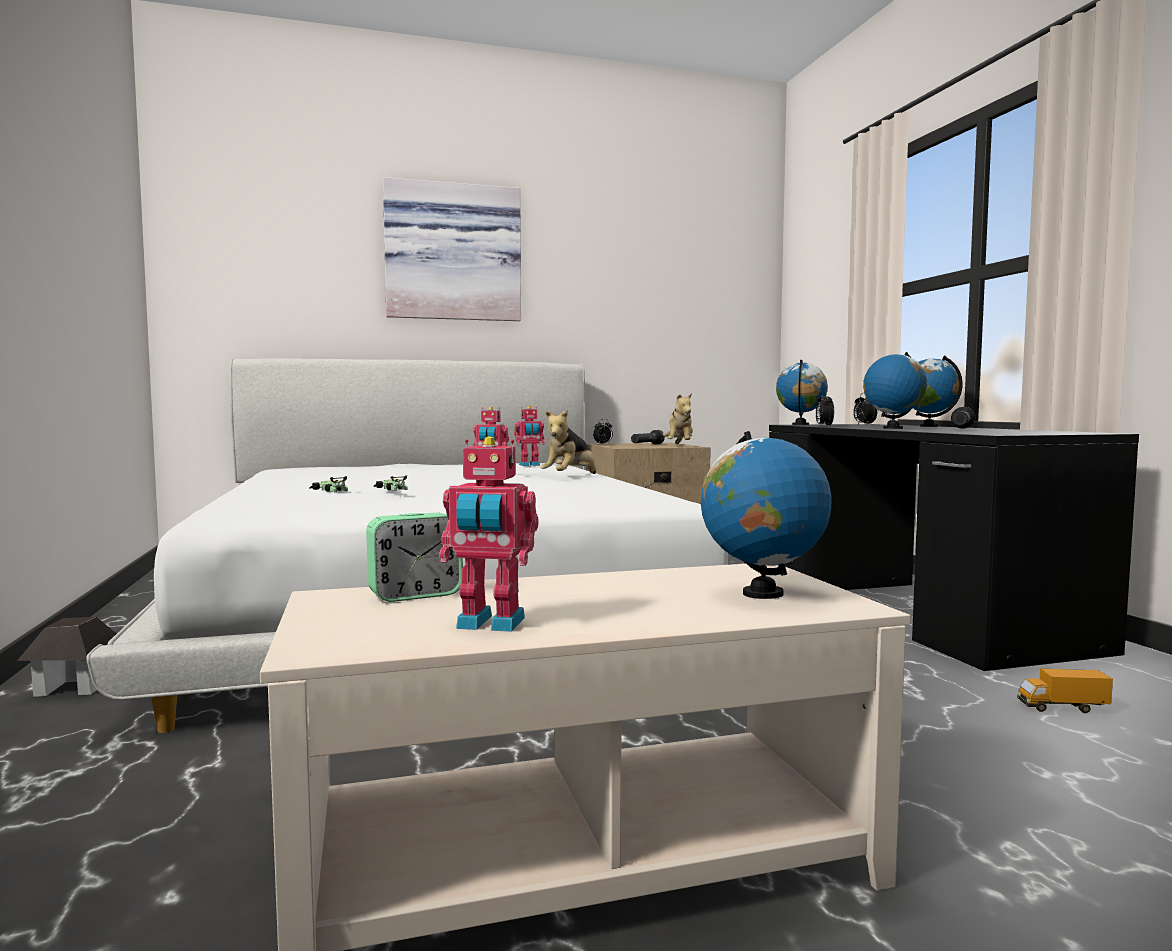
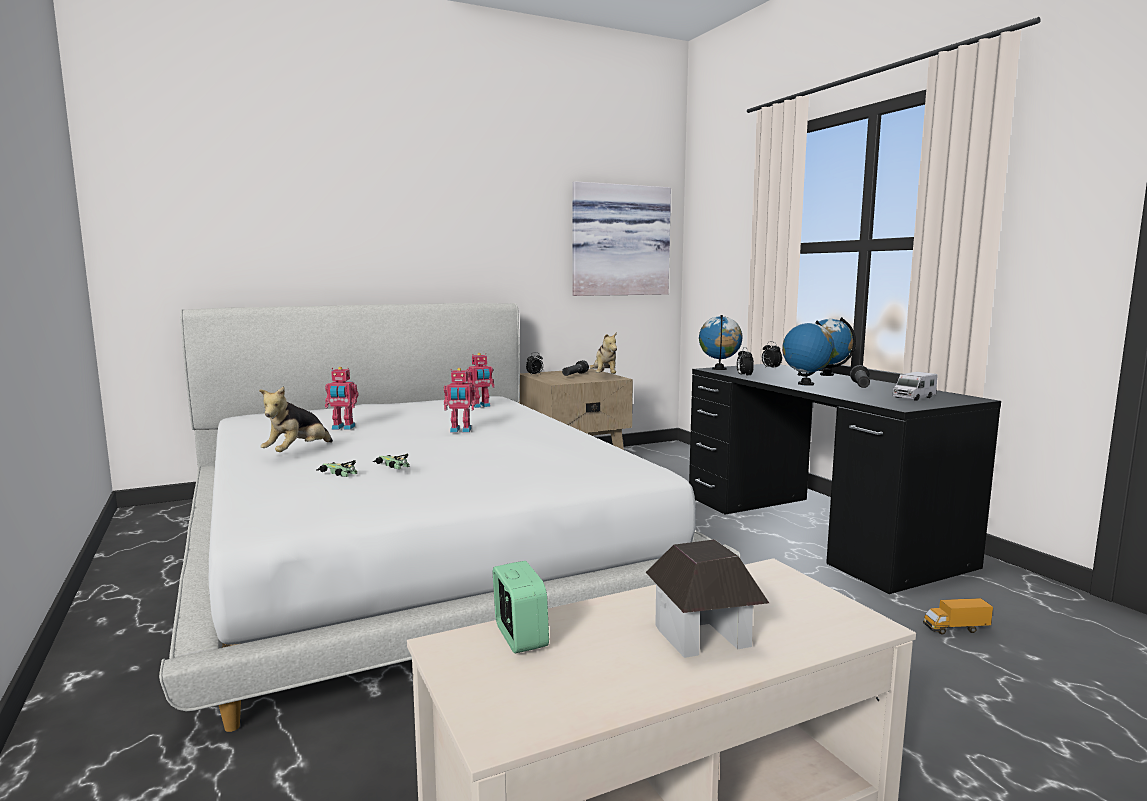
camera: 10 degrees left, 5 degrees up
(74, 686) = (112, 682): toy house -> toy house (702, 636)
(415, 595) = (520, 637): alarm clock -> alarm clock turned 75 degrees counterclockwise
(453, 253) = (392, 200): picture -> picture (619, 240)
(489, 624) = (612, 679): toy robot -> toy robot (343, 428)
(570, 477) = (530, 426): plush toy -> plush toy (298, 453)
(762, 594) = (794, 611): globe -> none
(1020, 432) = (913, 397): none -> toy truck

